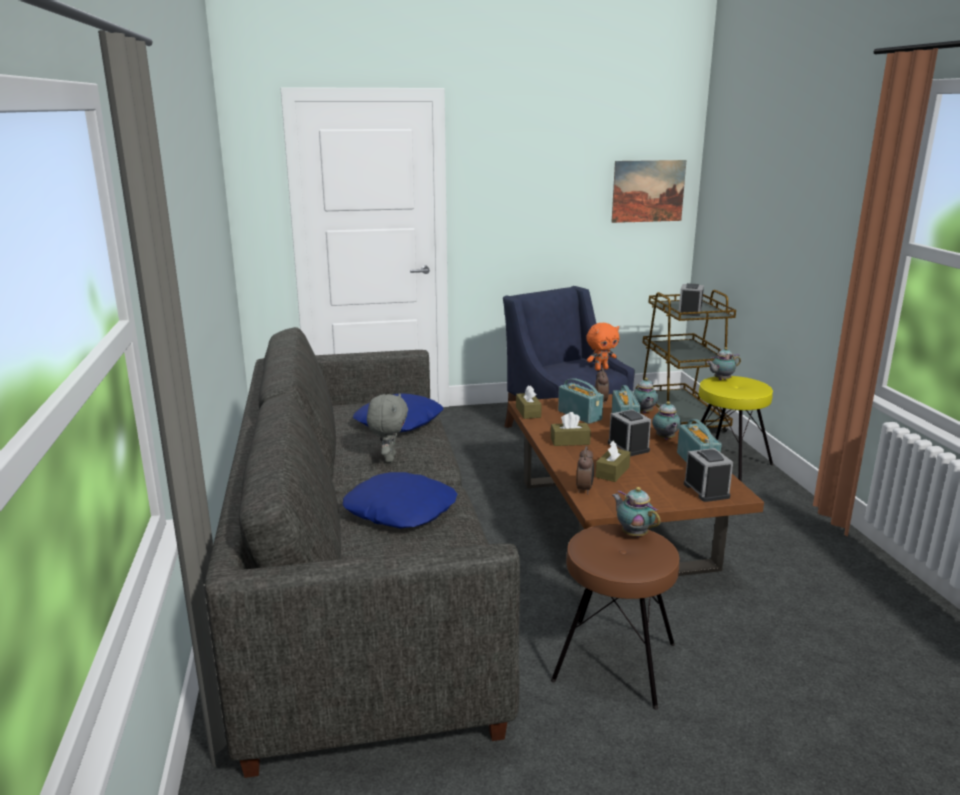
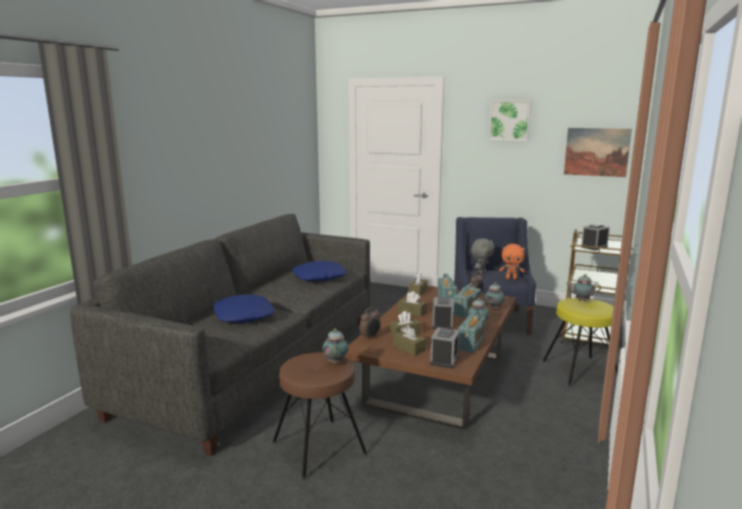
camera: 35 degrees right, 5 degrees down
(389, 458) = (281, 292): grey plush toy -> grey plush toy (481, 272)
(541, 152) = (510, 120): none -> picture
(649, 489) = (409, 348): none -> brown tissue box

